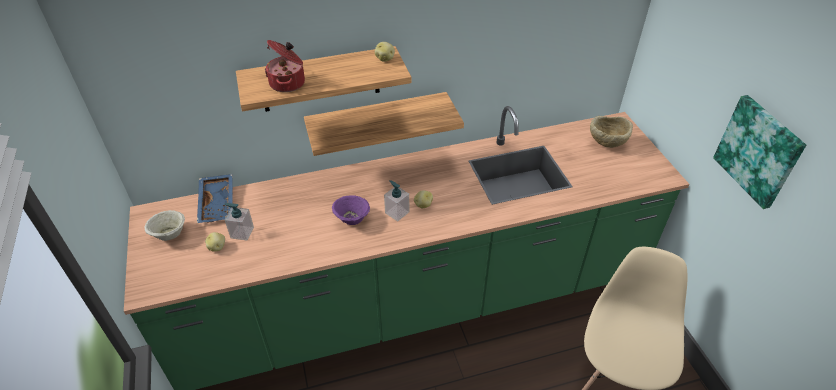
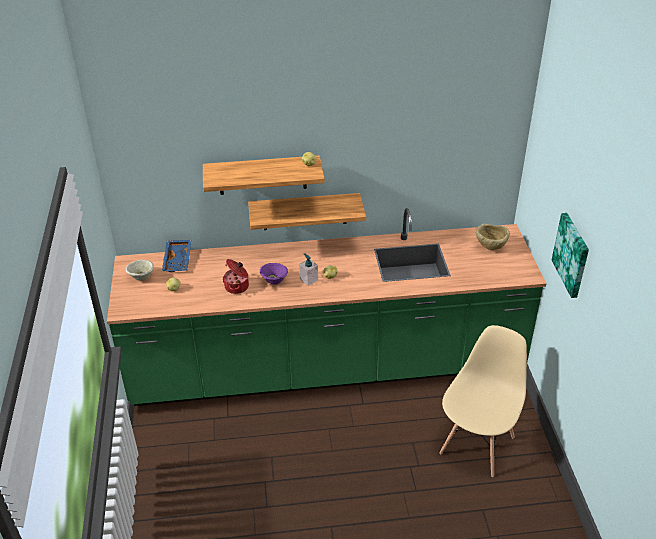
camera: 10 degrees right, 5 degrees down
(242, 232) = (192, 281): soap dispenser -> none
(288, 83) = (237, 175): cooking pot -> cooking pot (237, 286)

